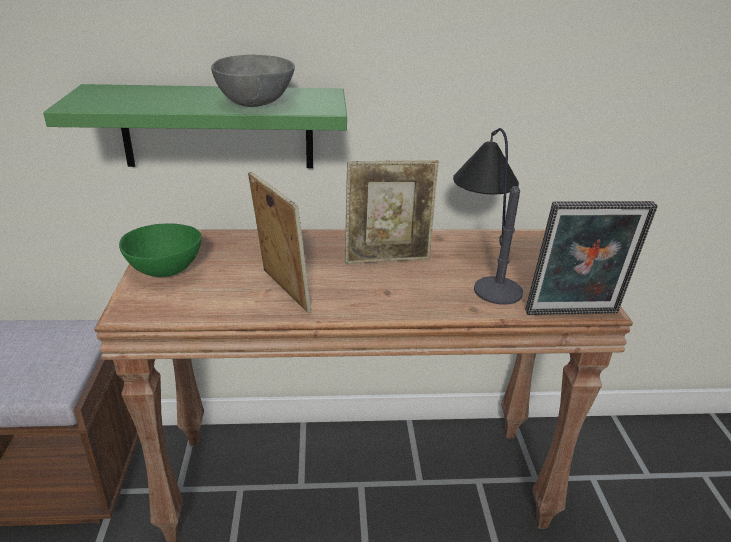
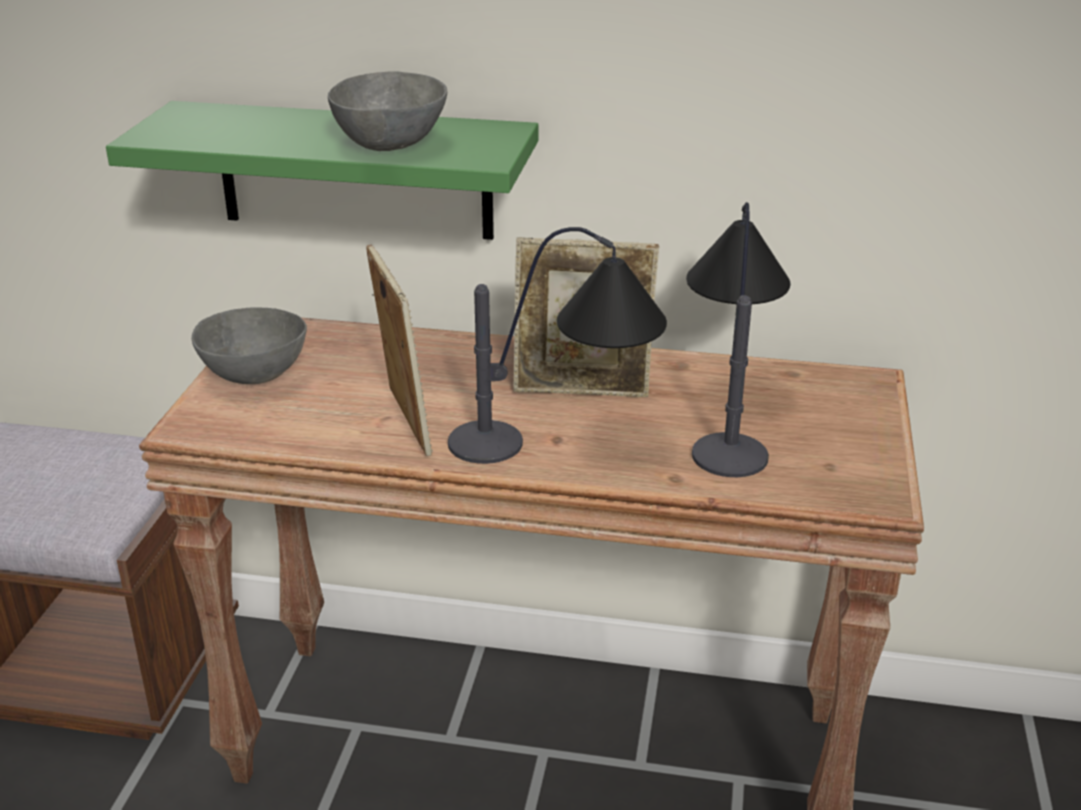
camera: 15 degrees right, 0 degrees up
(166, 270) = (255, 376): green bowl -> grey bowl
(391, 292) = (562, 440): none -> table lamp
(573, 315) = (829, 505): picture frame -> none

